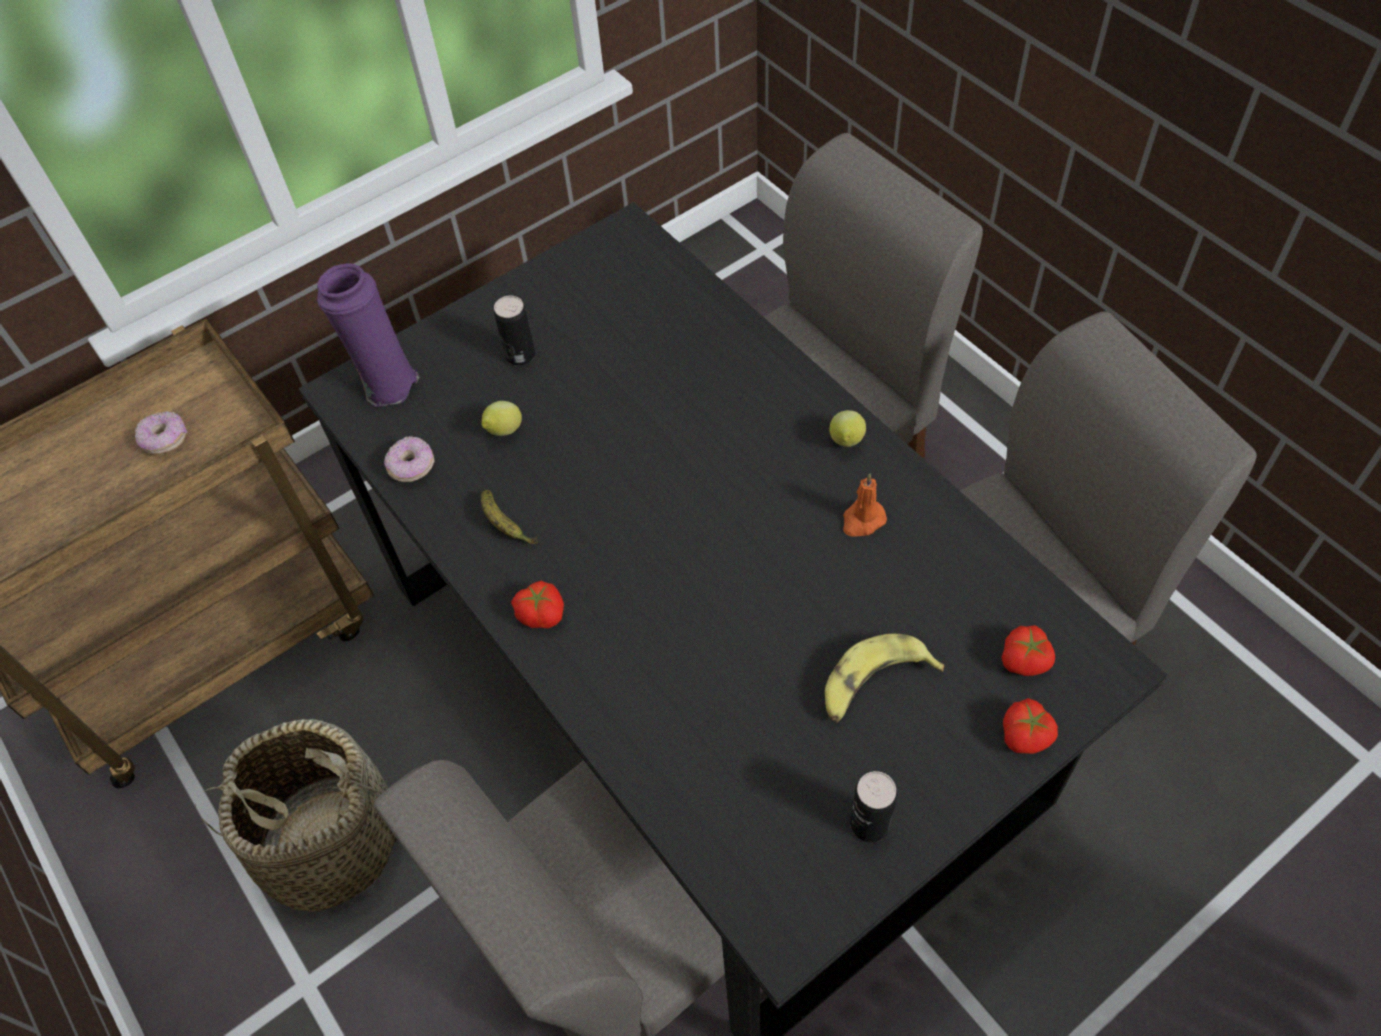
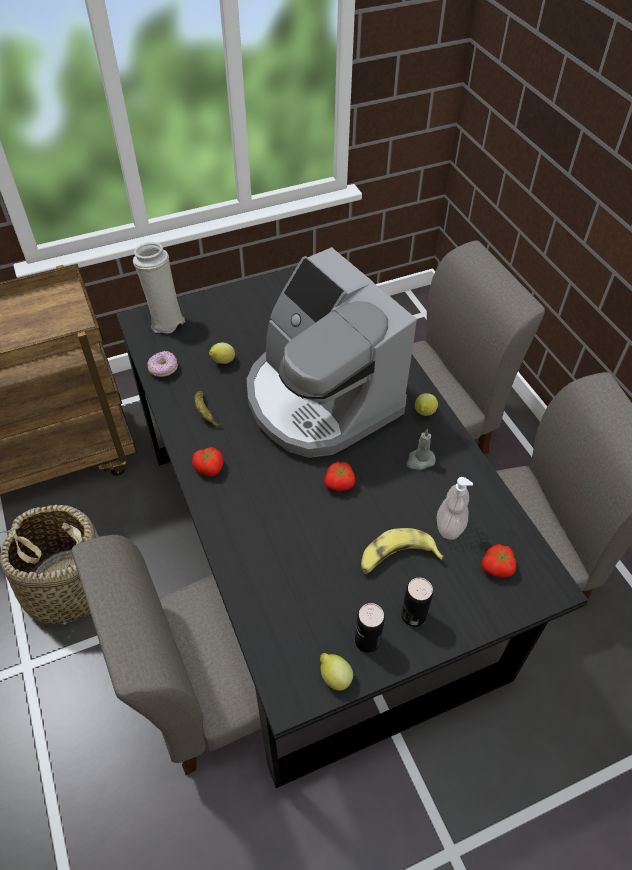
camera: 10 degrees right, 5 degrees down
(165, 440) = (33, 324): donut -> none
(386, 383) = (165, 321): purple vase -> white vase
(520, 355) = (246, 323): can -> can (413, 615)
(679, 458) = (320, 400): none -> coffee machine
(838, 892) = (334, 677): none -> lemon
(862, 520) = (420, 460): orange candle -> grey candle
(937, 614) = (449, 526): none -> soap dispenser
(1026, 735) = (484, 613): tomato -> tomato (340, 483)

